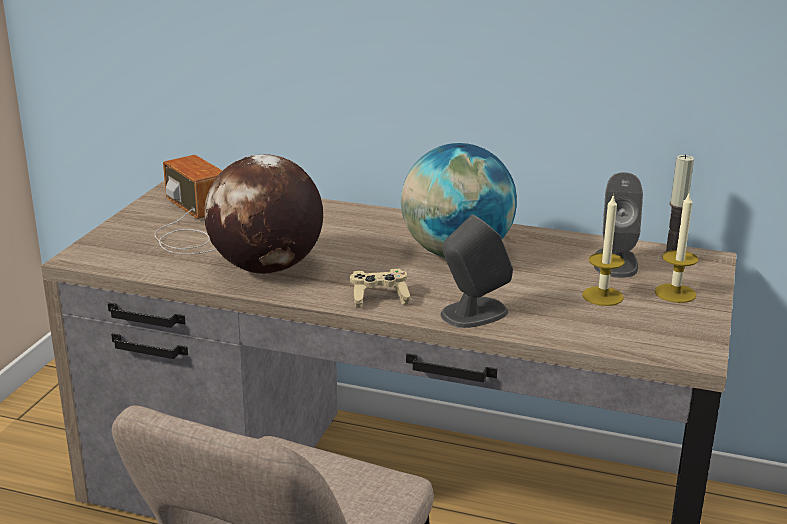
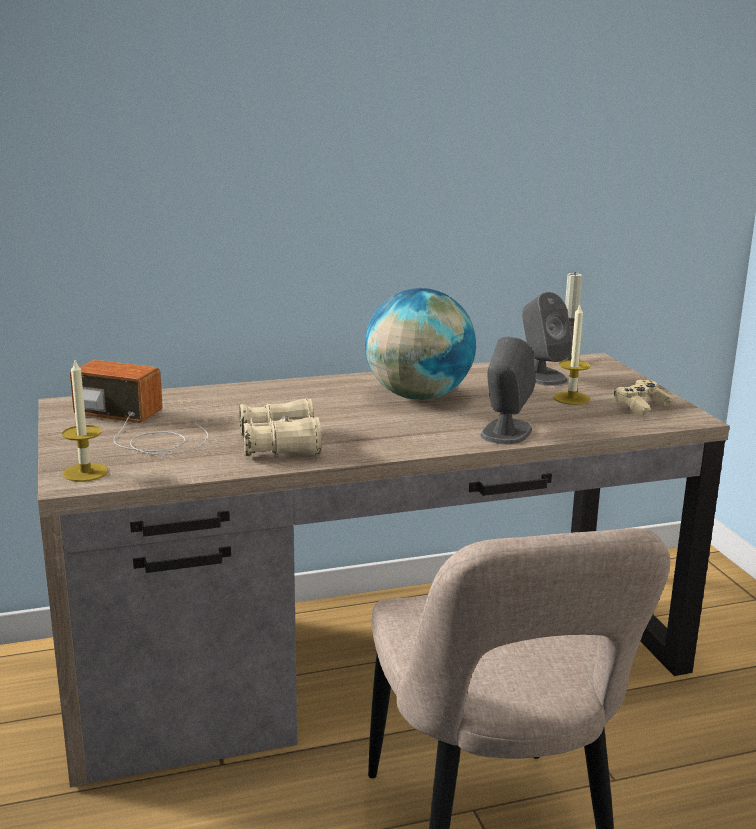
camera: 35 degrees left, 5 degrees down
(266, 268) = (280, 444): globe -> beige binoculars
(379, 298) = (416, 441): beige game controller -> beige game controller (641, 406)
(675, 293) = (613, 385): candle -> candle (85, 472)

